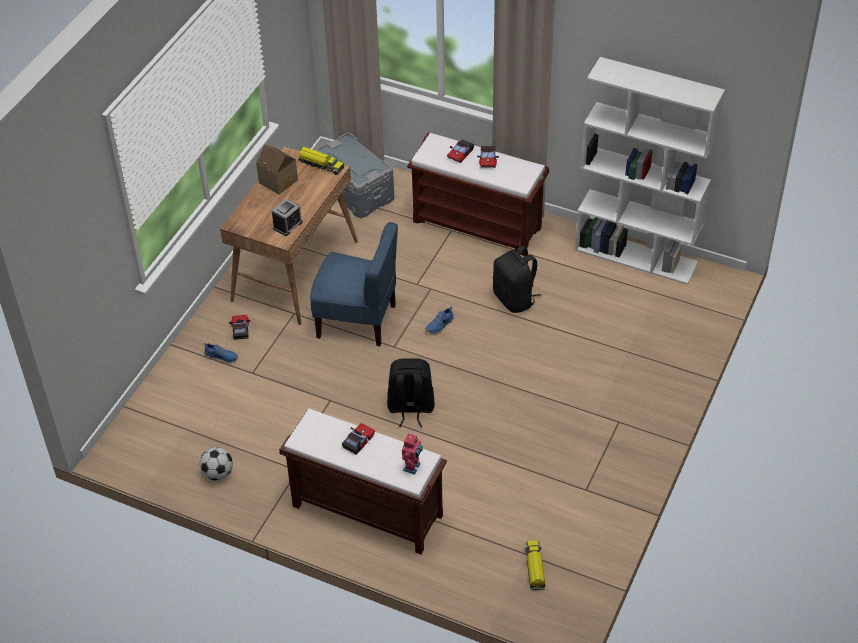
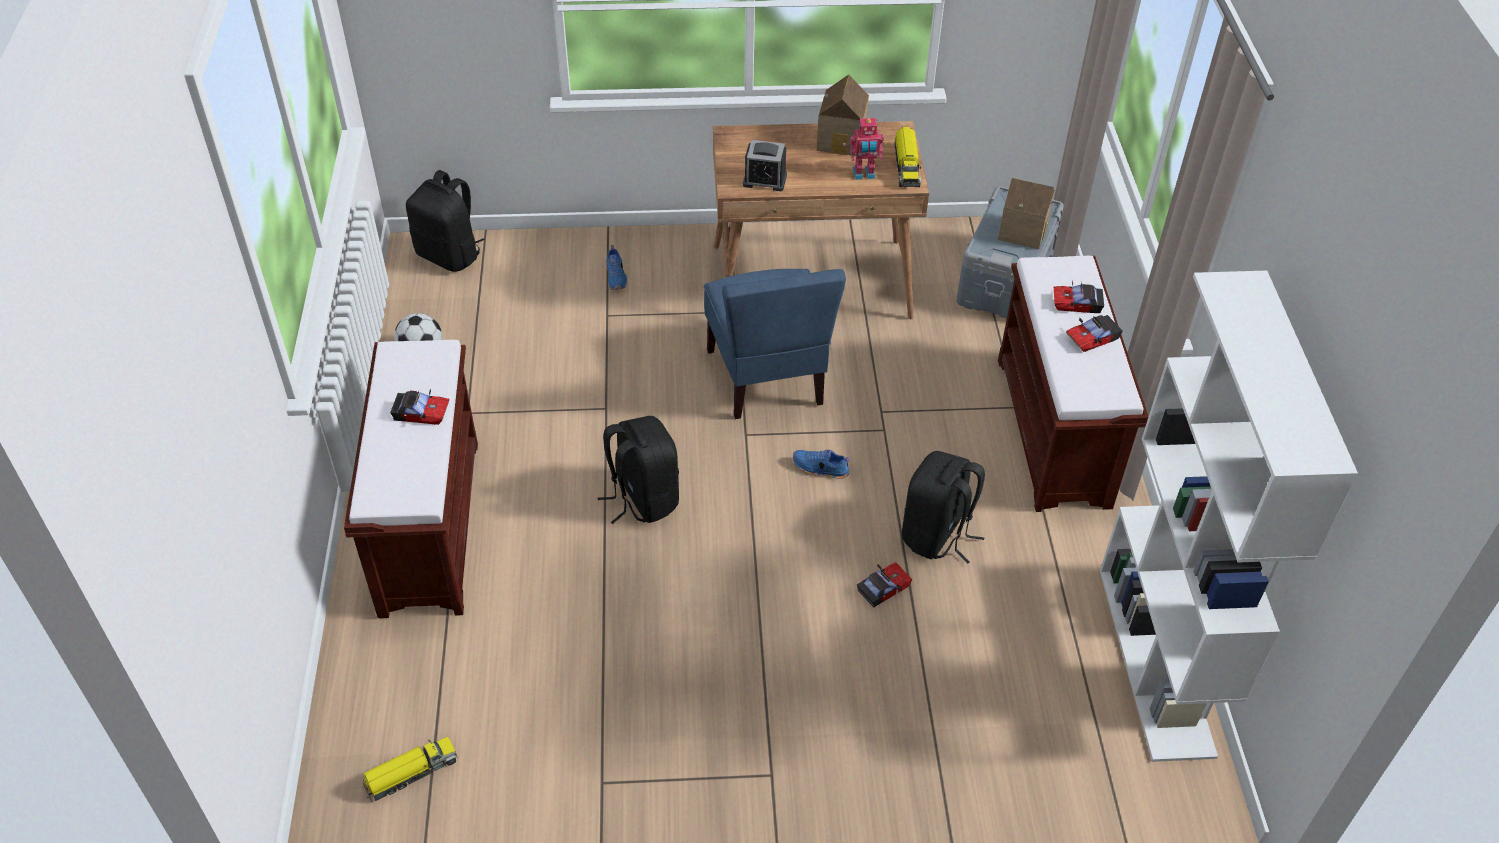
camera: 60 degrees right, 0 degrees up
(134, 432) = (450, 255): none -> black backpack
(240, 329) = (674, 274): toy car -> toy car (883, 587)
(356, 157) = (1022, 230): none -> toy house
(412, 467) = (397, 491): toy robot -> toy robot (864, 174)

